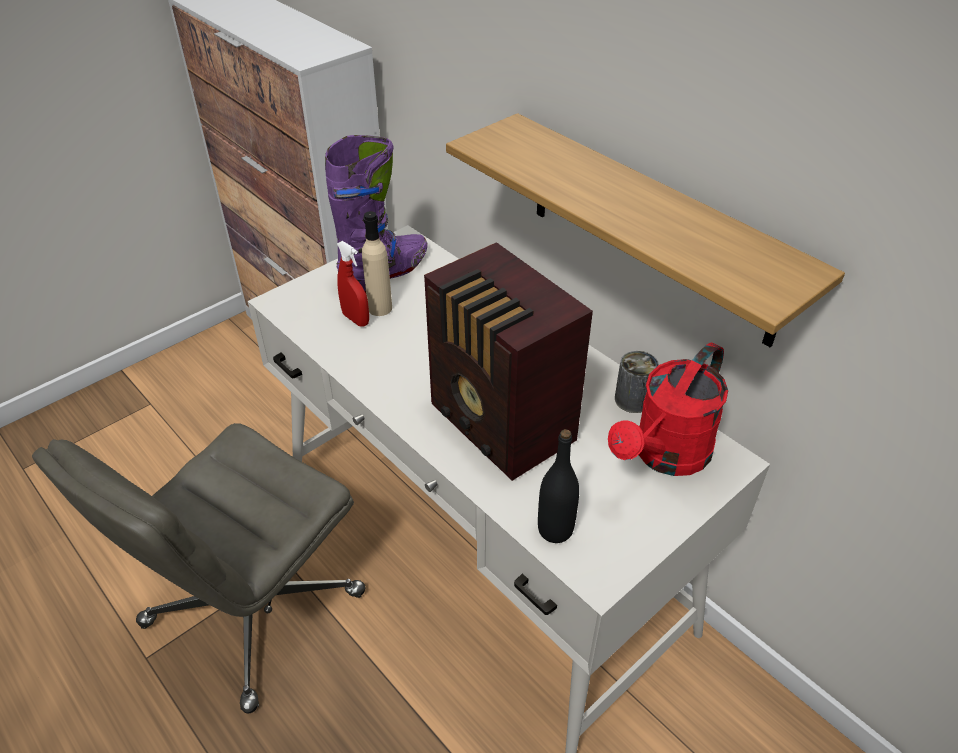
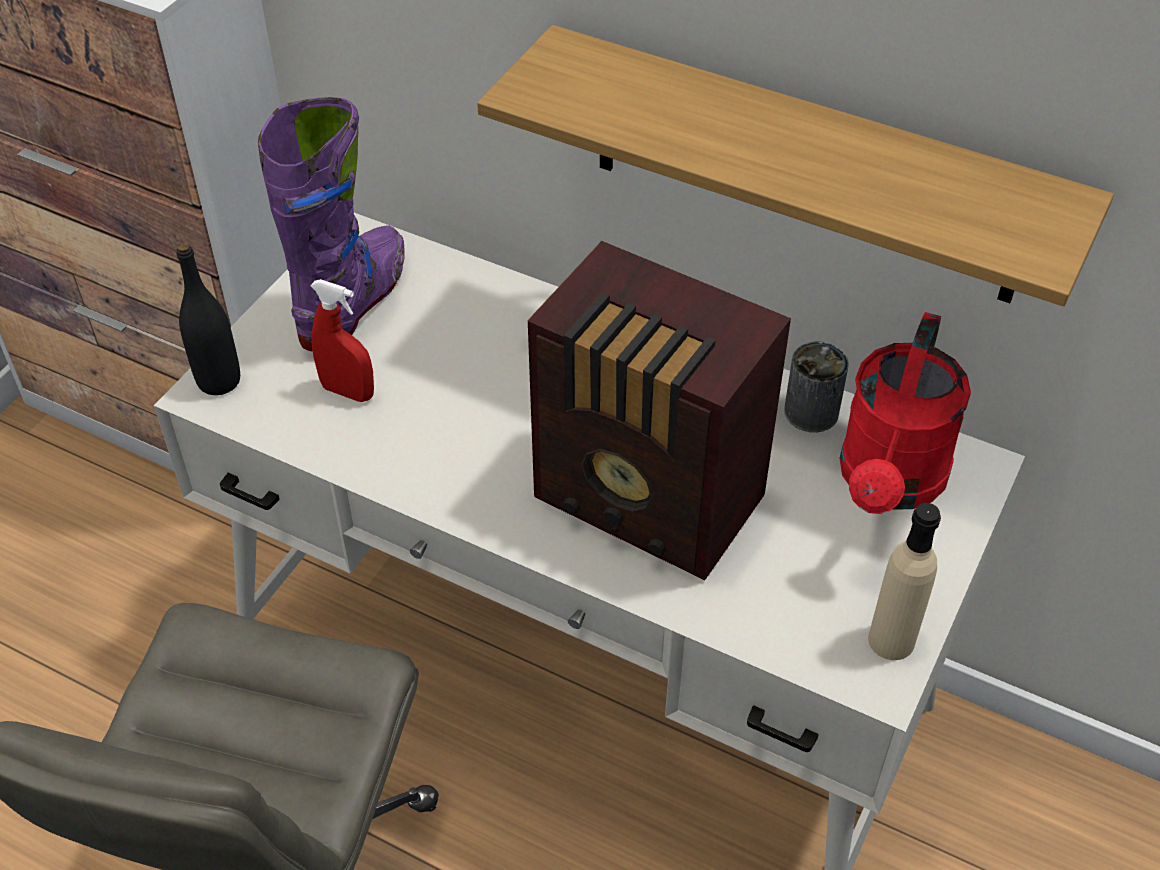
camera: 20 degrees left, 5 degrees up
(380, 308) = (376, 363): beige bottle -> beige bottle (891, 640)
(555, 530) = (794, 633): black bottle -> black bottle (219, 381)

